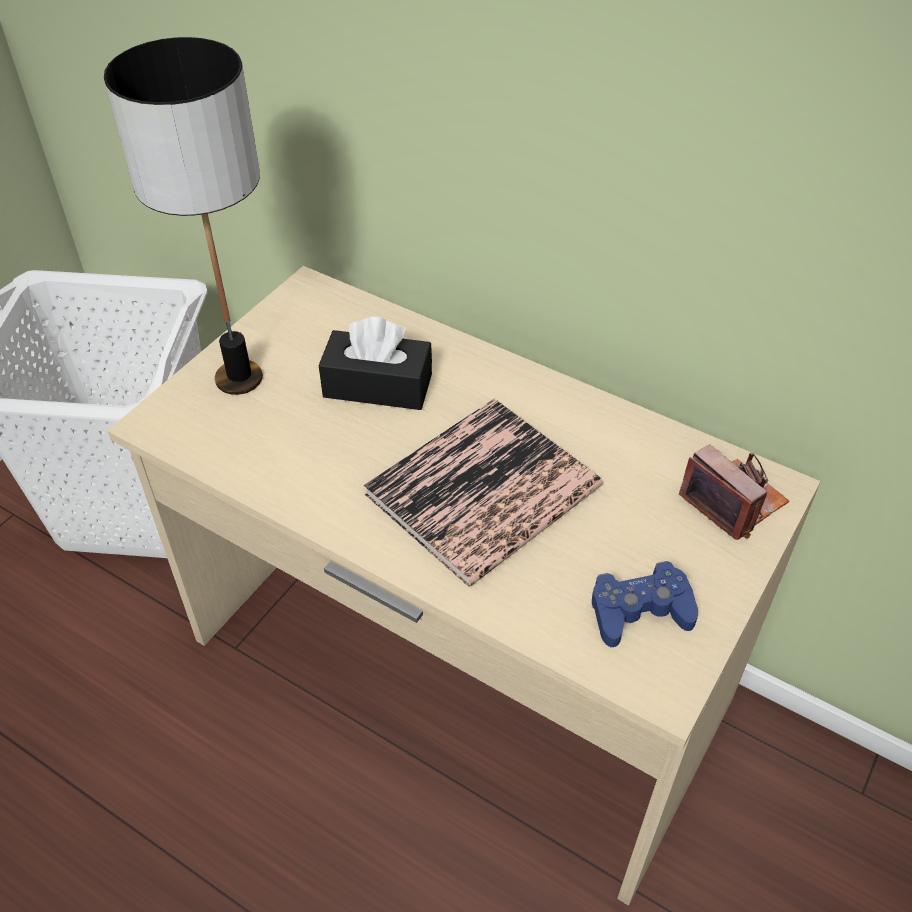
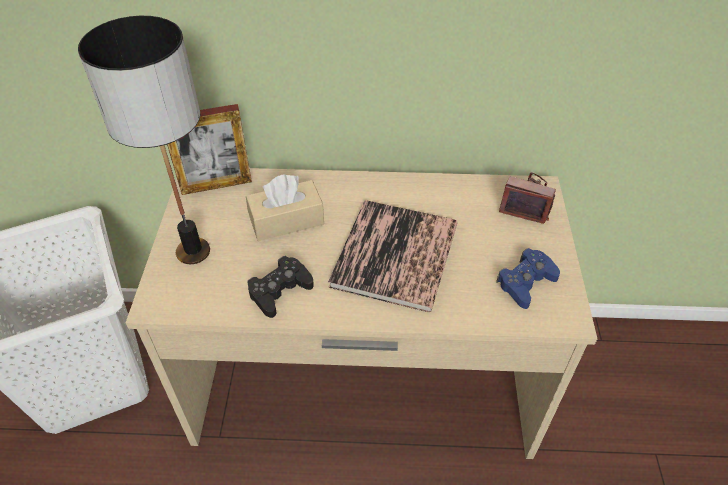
camera: 30 degrees left, 0 degrees up
(302, 471) = (280, 290): none -> black game controller
(326, 306) = (216, 185): none -> picture frame
(377, 386) = (286, 220): black tissue box -> beige tissue box

